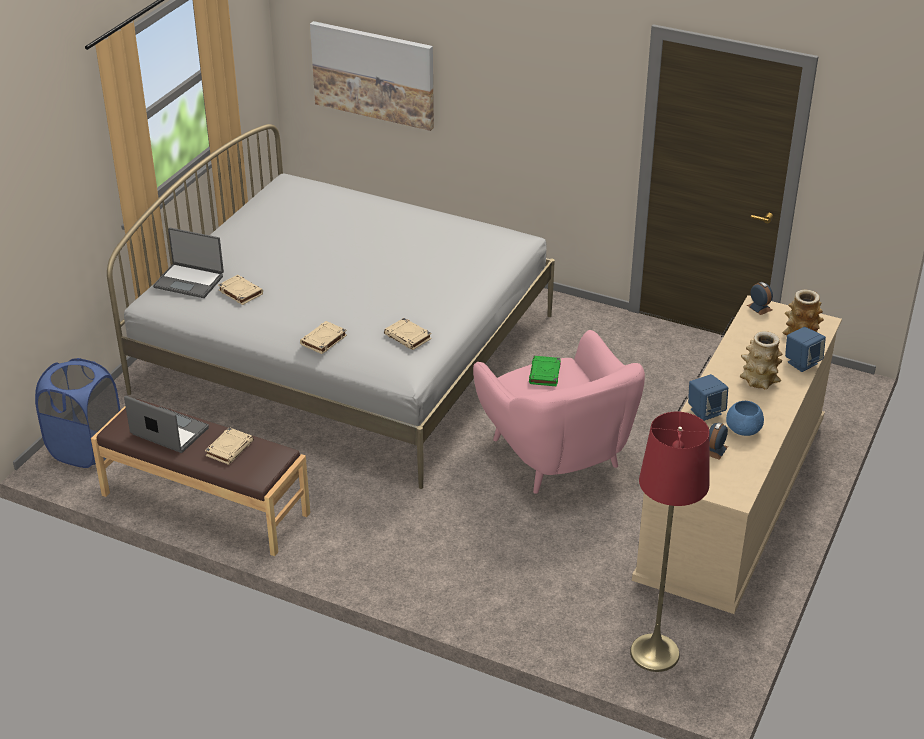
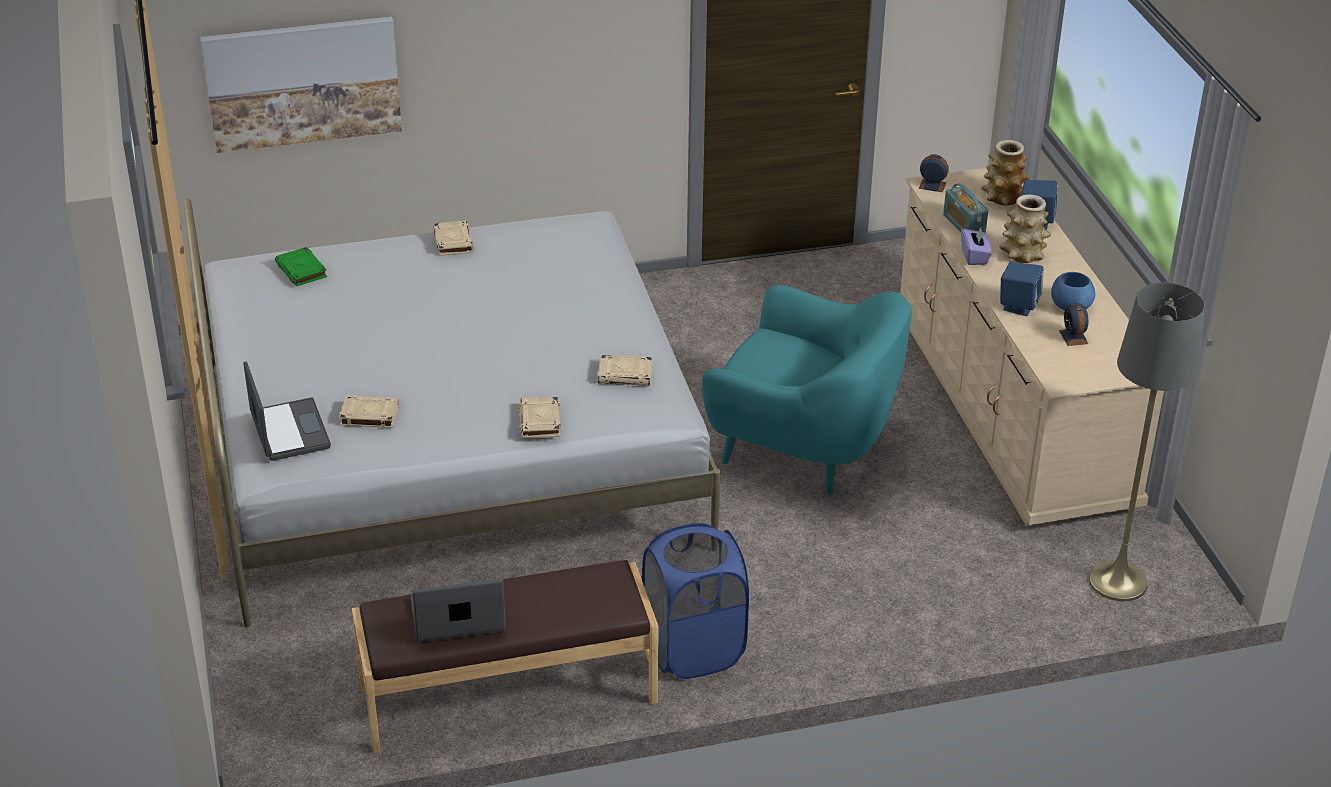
camera: 40 degrees left, 0 degrees up
(87, 449) = (281, 714): blue laundry basket -> blue laundry basket (693, 649)
(189, 281) = (288, 431): laptop -> laptop turned 90 degrees counterclockwise
(229, 448) = (551, 597): beige book -> beige book (453, 241)
(545, 374) = (766, 355): green book -> green book (302, 270)
(557, 455) = (803, 446): pink armchair -> turquoise armchair
(654, 653) = (1117, 581): red floor lamp -> grey floor lamp
(721, 366) = (975, 256): none -> purple tissue box
(744, 342) = (963, 225): none -> radio

